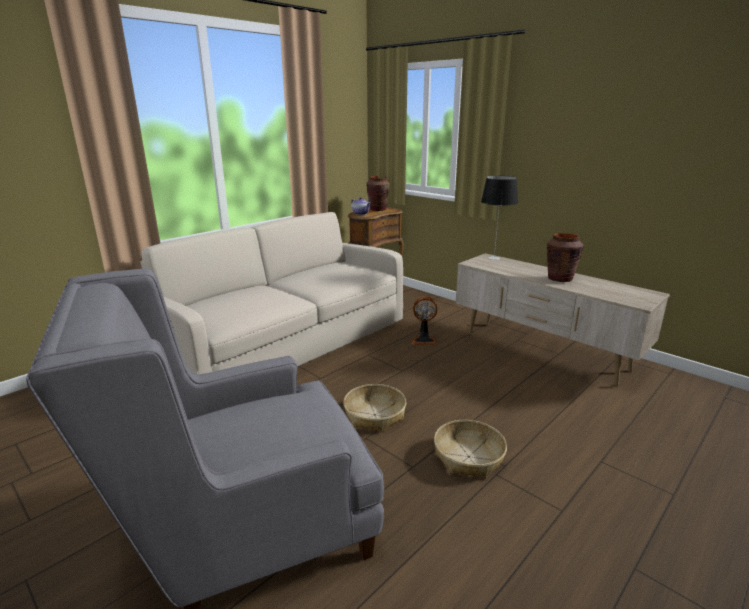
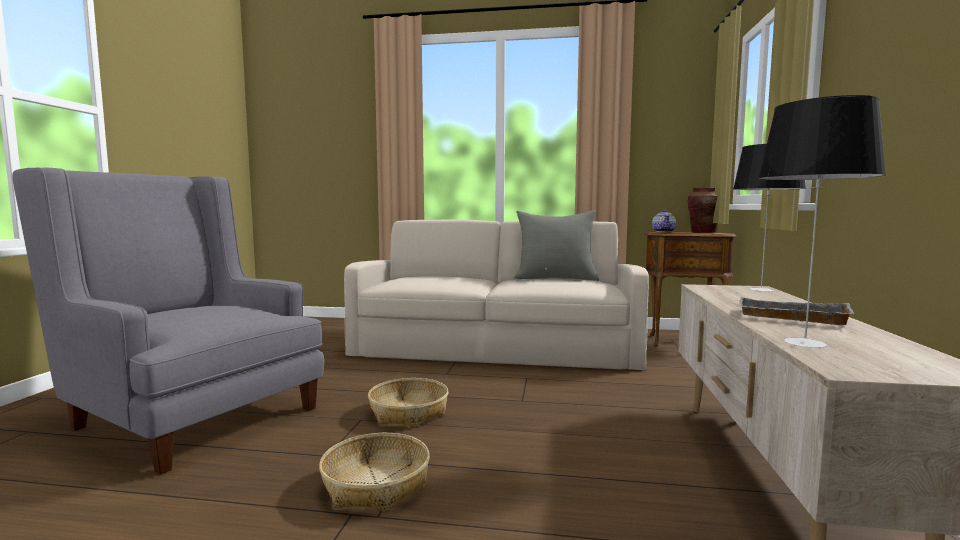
camera: 55 degrees right, 15 degrees down
(312, 269) = (555, 278): none -> grey pillow
(424, 340) = (617, 392): fan -> none
(559, 279) = (789, 318): brown vase -> grey tray
(603, 294) = (803, 343): none -> table lamp

